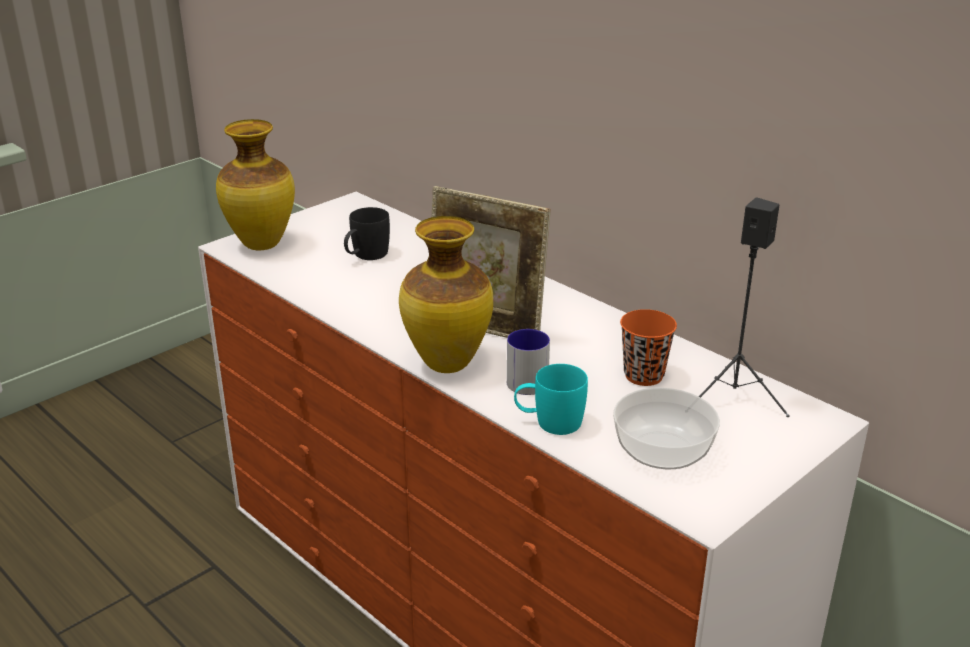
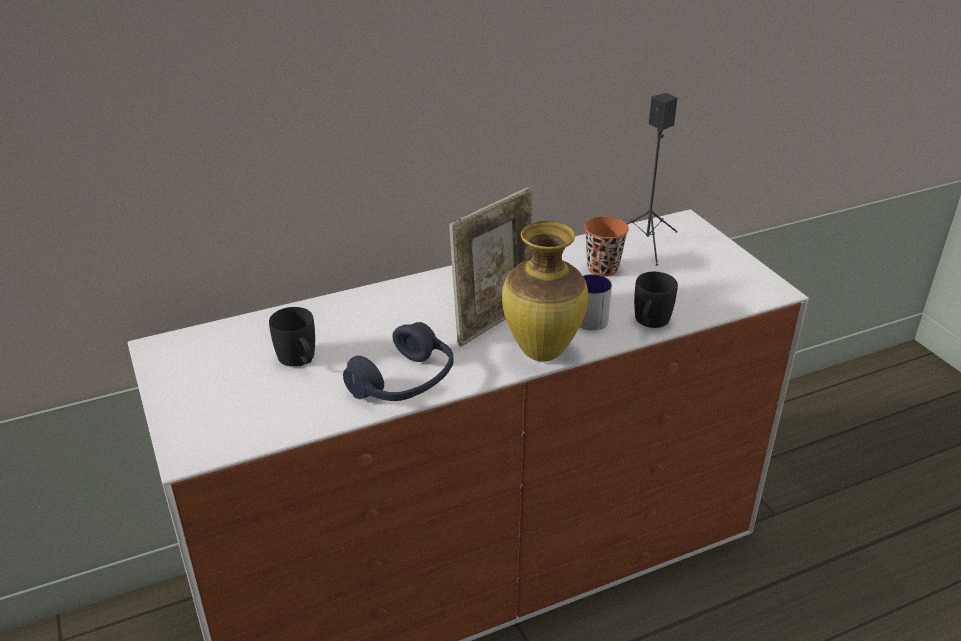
camera: 70 degrees left, 5 degrees up
(262, 245) = (210, 428): vase -> none
(359, 305) = (404, 382): none -> blue headphones
(549, 422) = (650, 323): turquoise mug -> black mug
(664, 449) = (700, 285): bowl -> none

